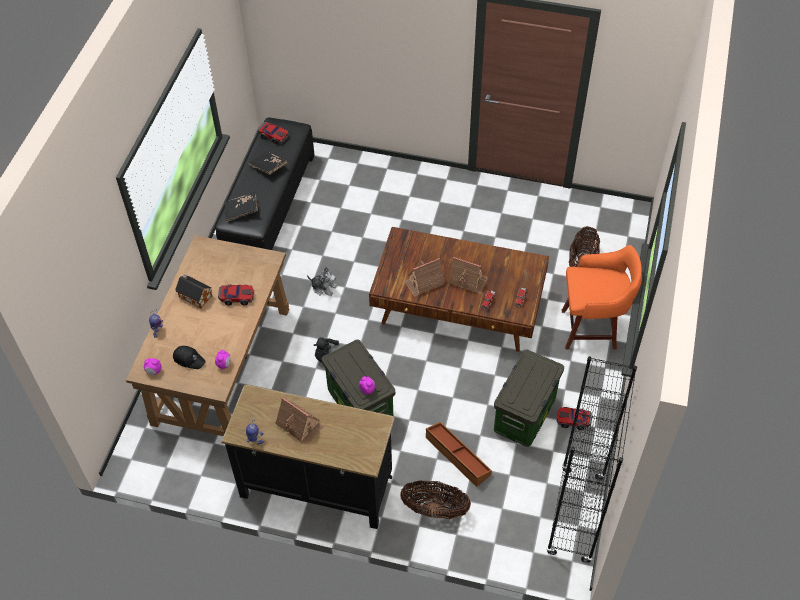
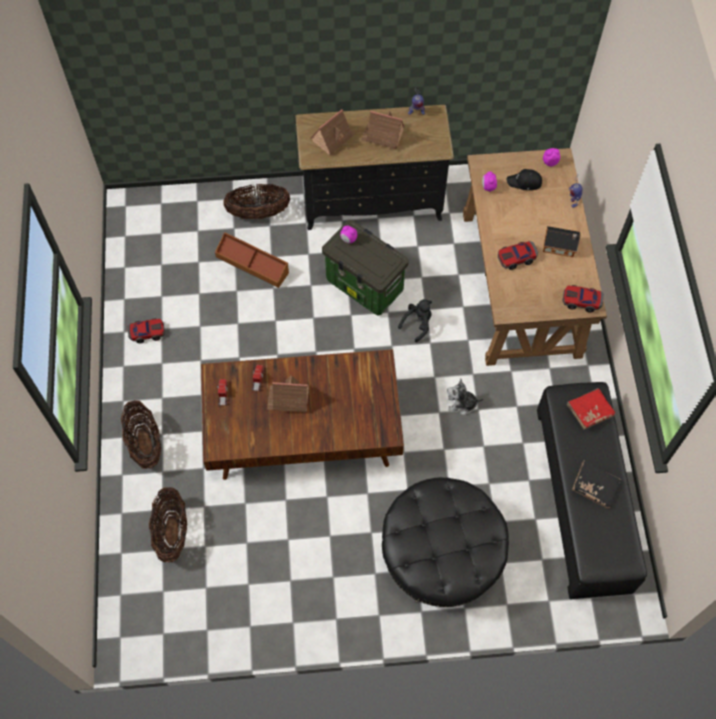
camera: 160 degrees right, 10 degrees up
(241, 211) = (589, 412): black book -> red book
(274, 136) = (616, 542): toy car -> toy car (581, 301)
(388, 200) = (441, 554): none -> black ottoman
(424, 282) = (337, 381): toy house -> toy house (333, 138)
(525, 416) = (197, 322): storage box -> none
(575, 515) = (128, 244): black bookcase -> none
(592, 330) = (145, 443): orange stool -> basket

